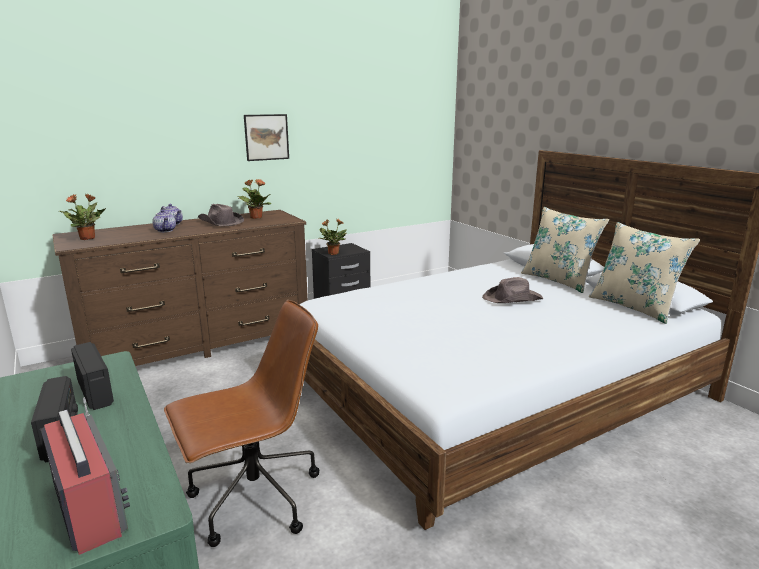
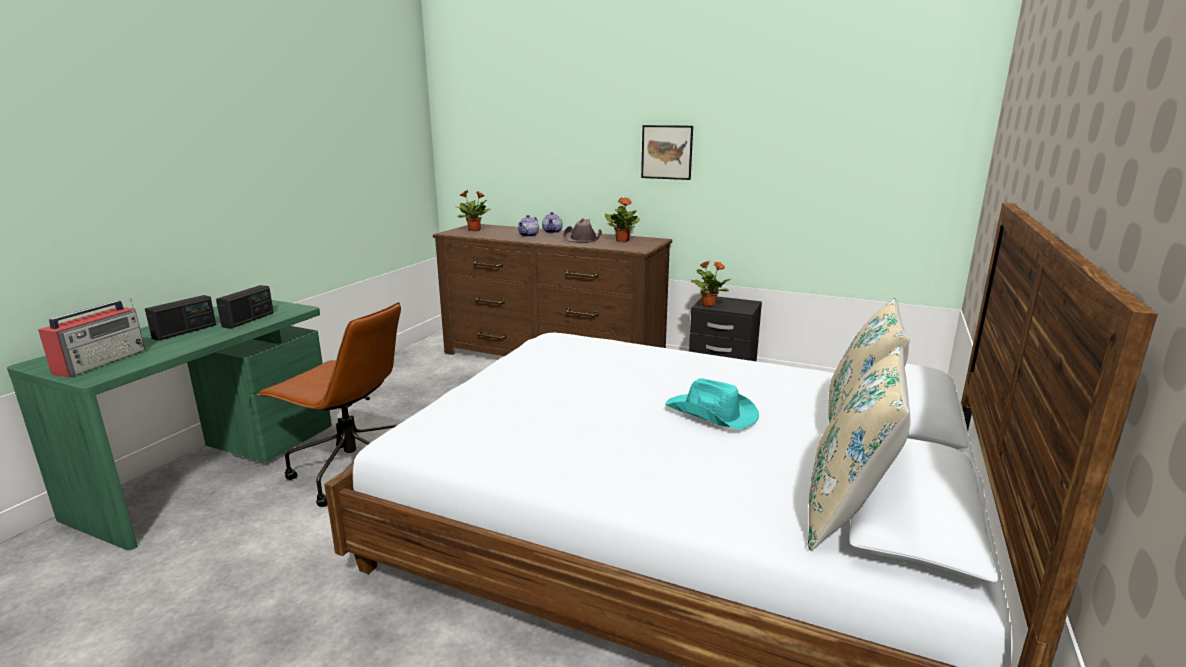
camera: 55 degrees right, 0 degrees up
(513, 299) = (712, 413): brown hat -> turquoise hat

